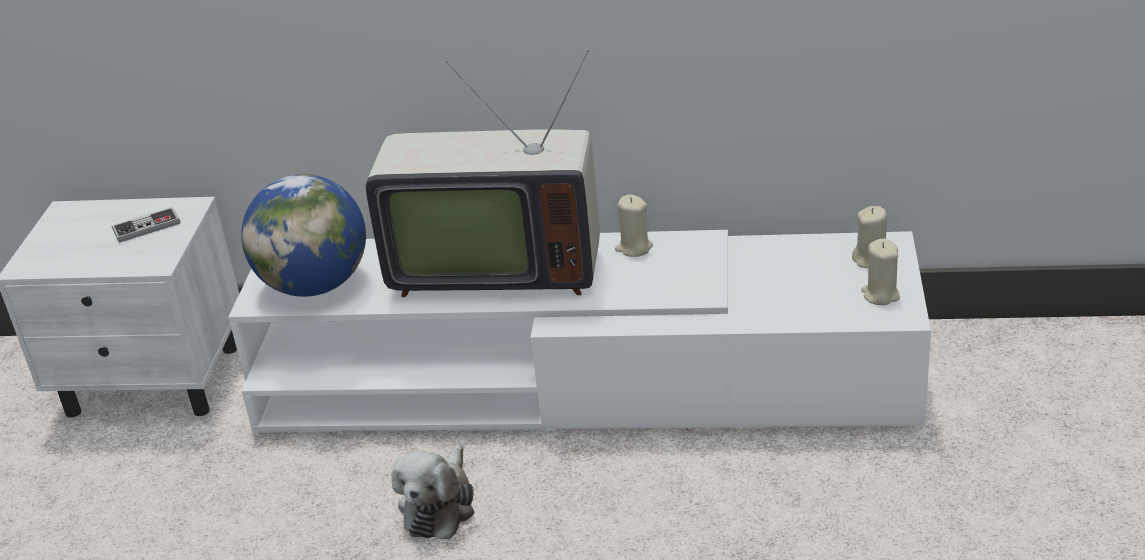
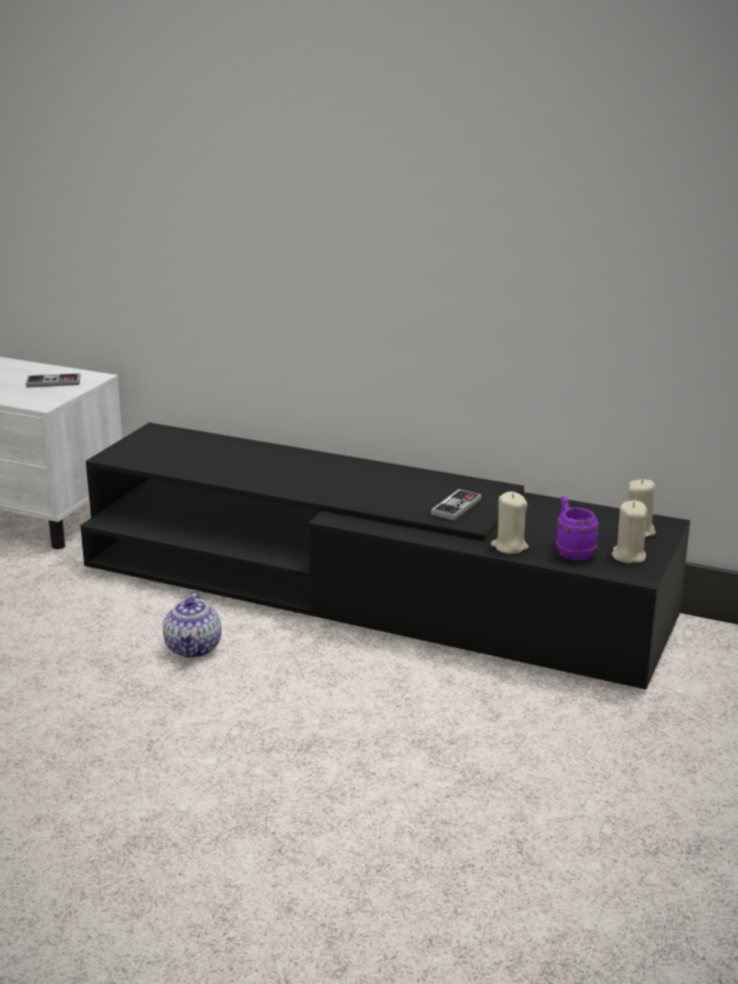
camera: 15 degrees right, 10 degrees down
(315, 285) = (164, 455): globe -> none
(439, 506) = (194, 648): plush toy -> teapot
(494, 267) = (311, 471): television -> none
(583, 381) = (368, 593): white tv stand -> black tv stand
(634, 248) = (435, 481): beige candle -> beige candle (509, 546)
(677, 277) = (456, 507): none -> game controller
(823, 304) = (572, 551): none -> purple mug

